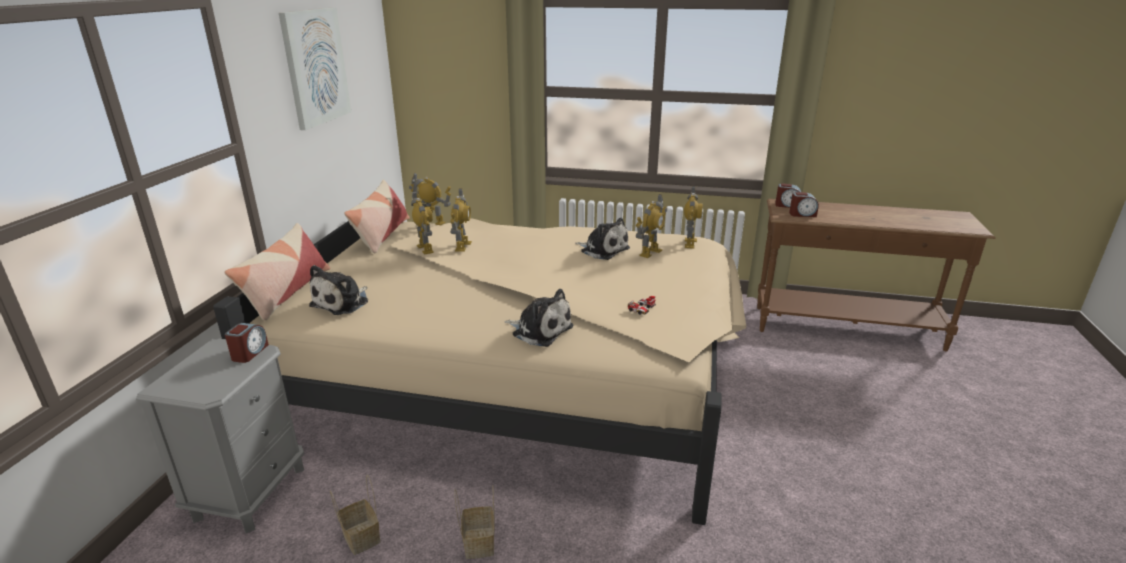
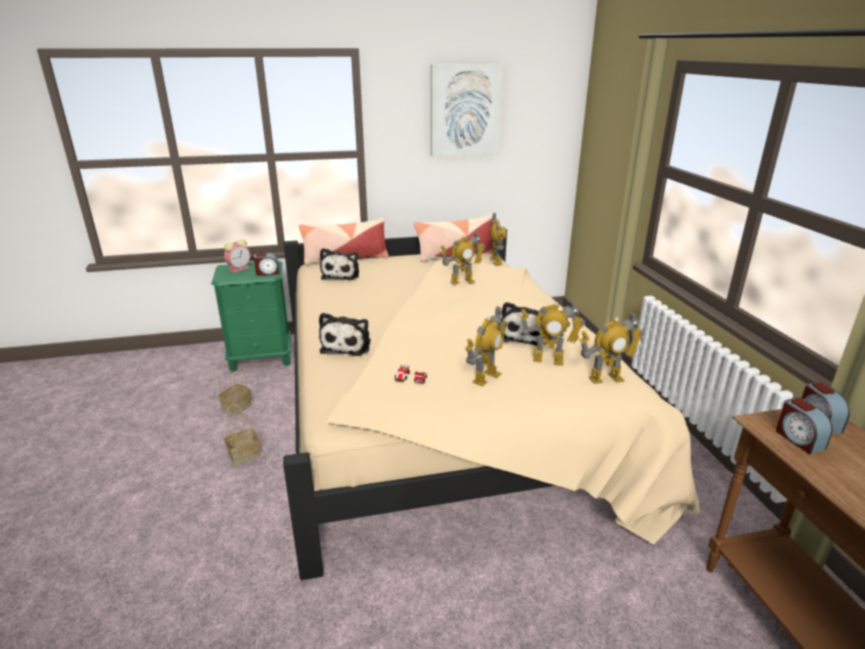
camera: 65 degrees right, 0 degrees up
(191, 374) = (239, 268): none -> alarm clock
(250, 492) = (261, 358): grey nightstand -> green nightstand
(342, 303) = (341, 275): plush toy -> plush toy turned 90 degrees counterclockwise
(425, 249) = (440, 271): toy robot -> toy robot (486, 377)

